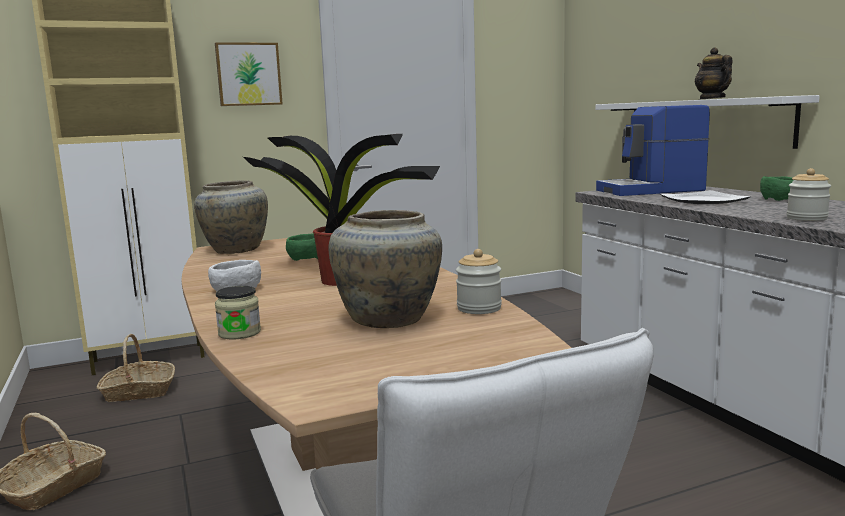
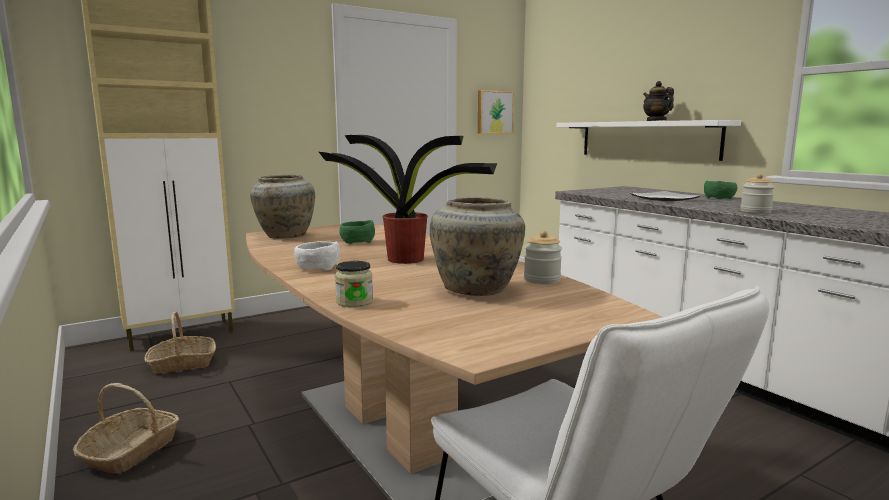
camera: 10 degrees left, 0 degrees up
(248, 74) = (272, 84): picture -> picture (494, 112)
(651, 190) = (614, 191): coffee machine -> none

